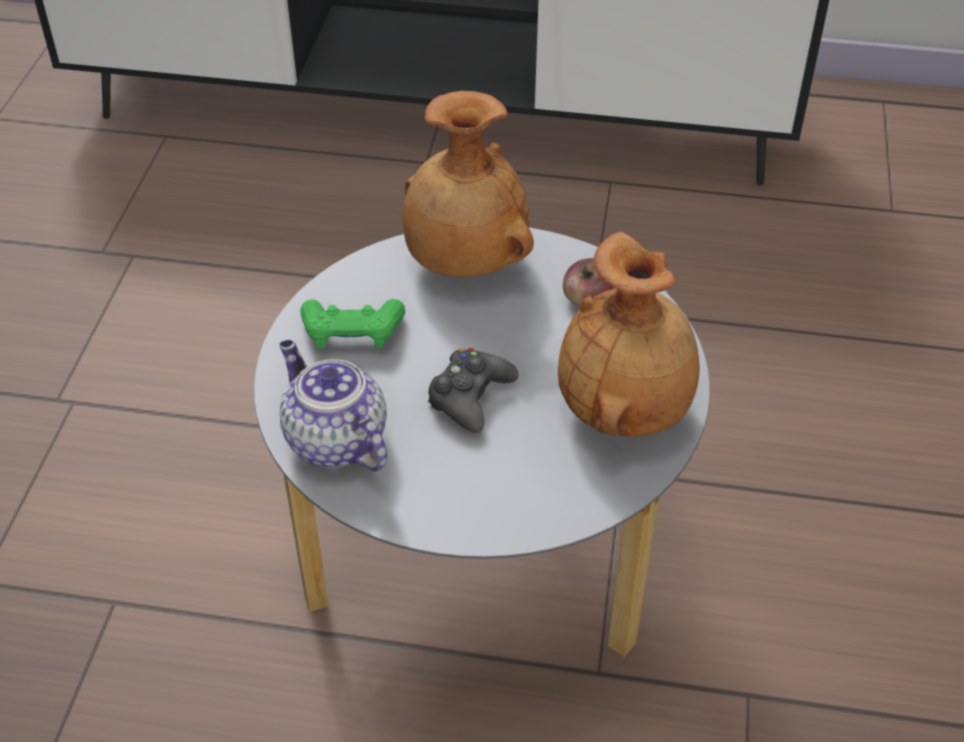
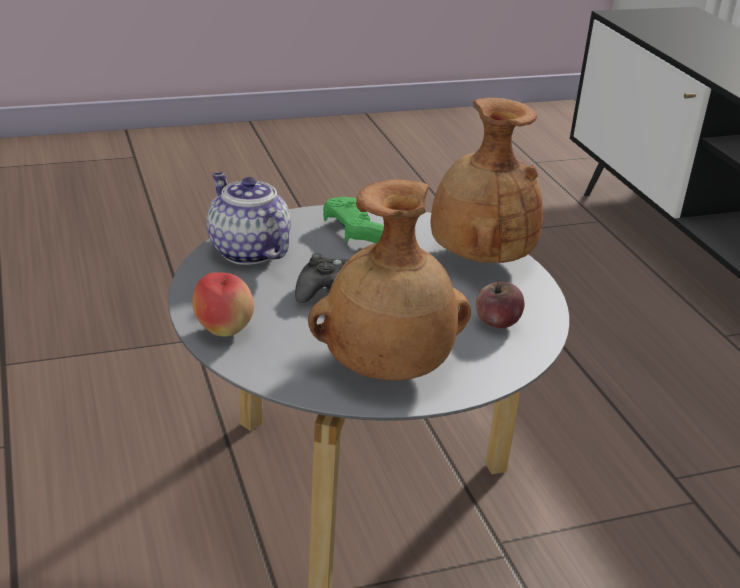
camera: 60 degrees right, 15 degrees down
(334, 440) = (247, 251): teapot -> teapot turned 60 degrees counterclockwise
(494, 514) = (223, 331): none -> apple

